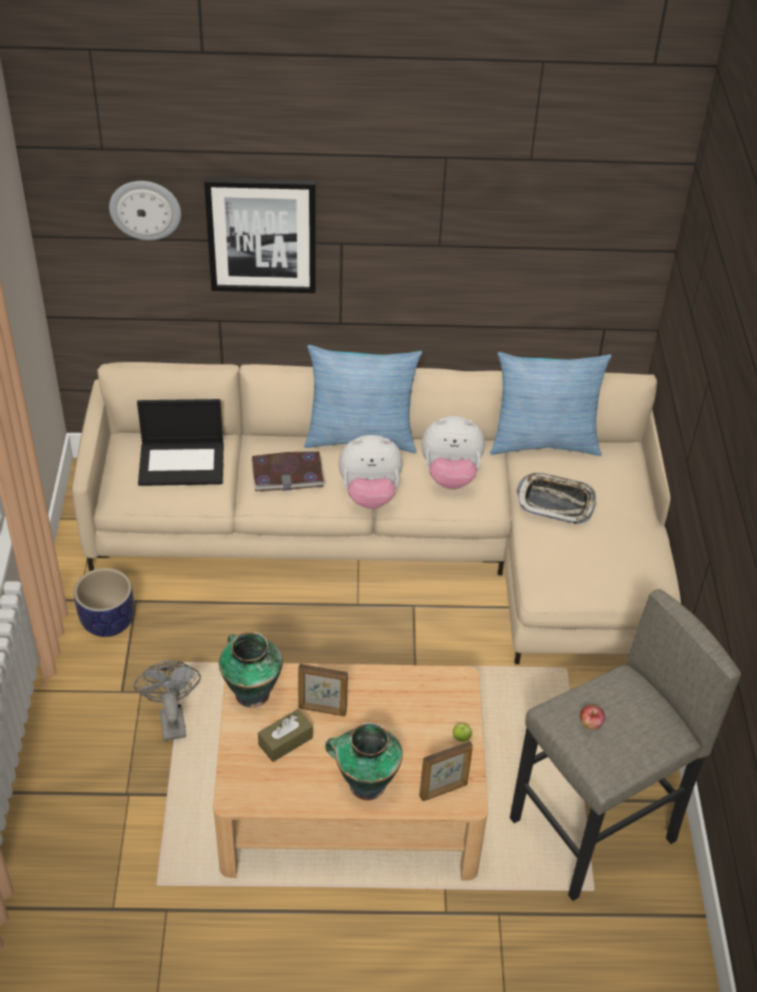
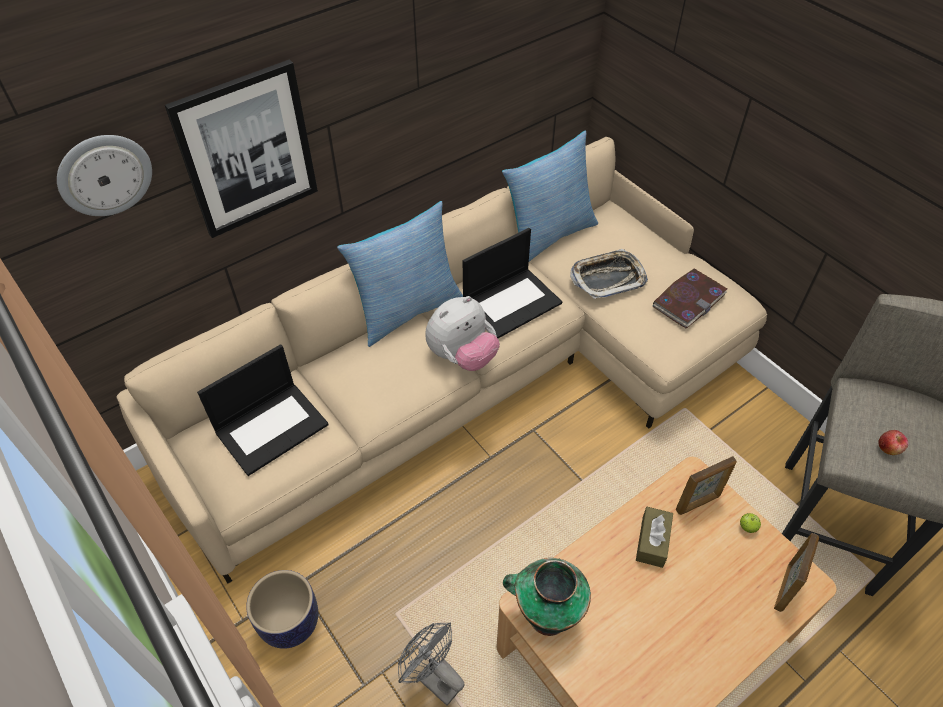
camera: 35 degrees left, 5 degrees up
(285, 741) = (621, 643): brown tissue box -> brown tissue box (652, 541)
(288, 474) = (379, 379): book -> book (688, 300)
(322, 710) = (620, 586): picture frame -> picture frame (698, 503)
(365, 784) = (724, 632): vase -> none
(450, 475) = (512, 302): plush toy -> laptop

